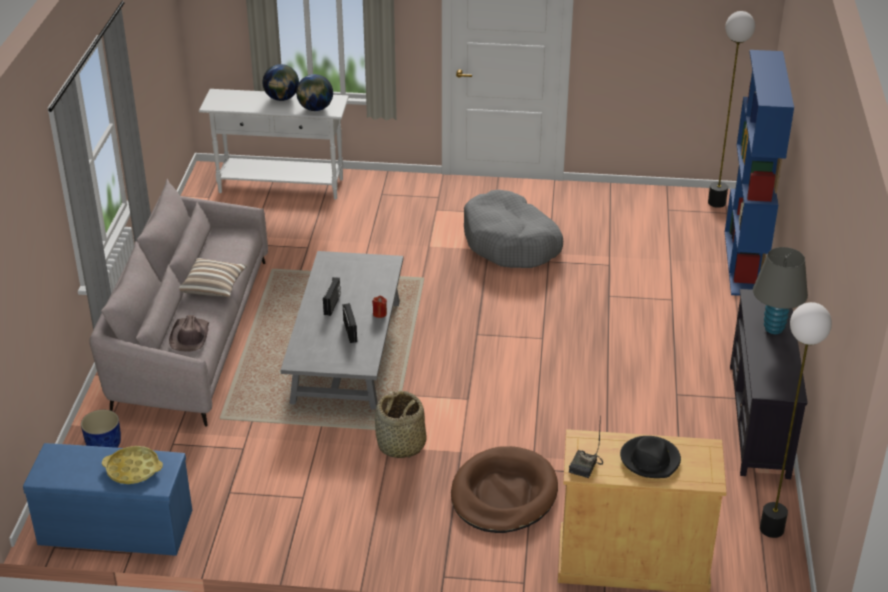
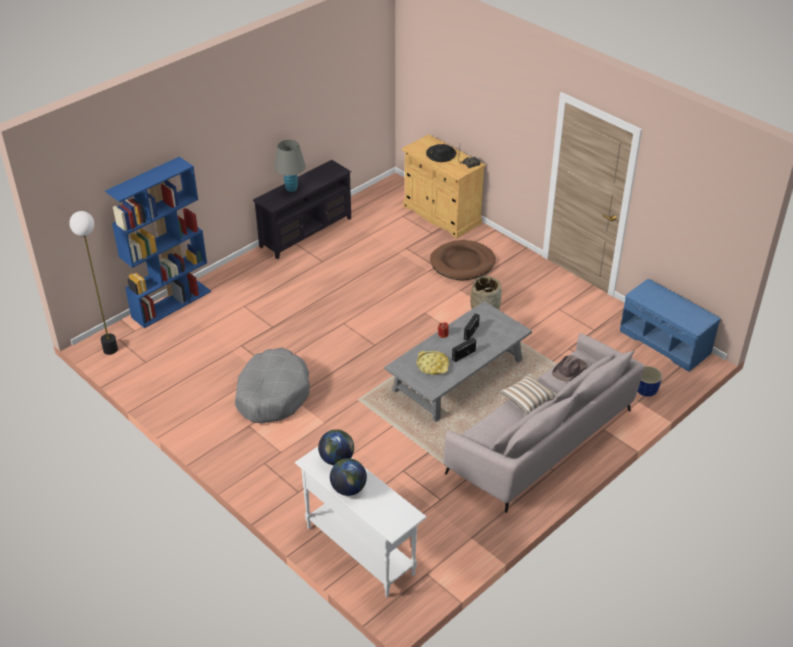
camera: 140 degrees left, 5 degrees up
(133, 469) = (658, 298): yellow tray -> yellow tray (432, 365)
(772, 529) = (370, 197): floor lamp -> none

